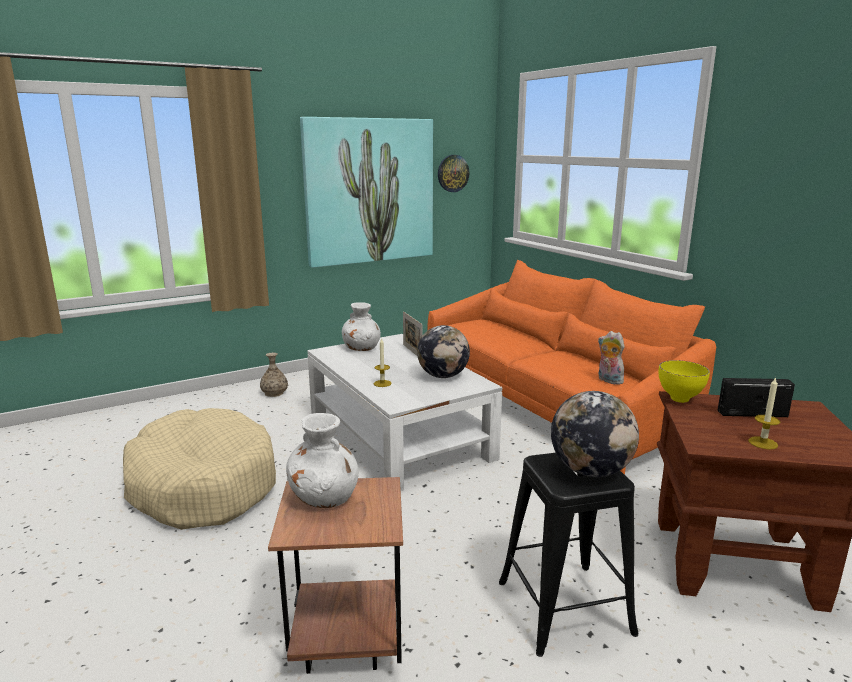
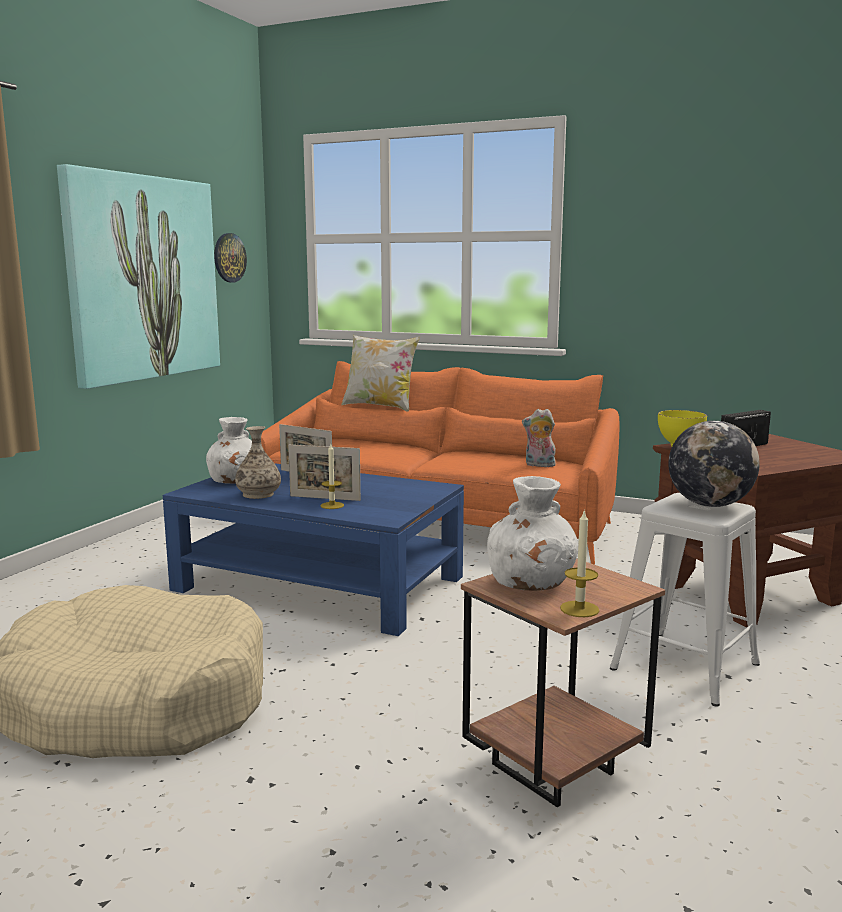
camera: 35 degrees left, 5 degrees down
(274, 393) = (74, 582): vase -> vase (258, 494)
(388, 376) = (325, 498): none -> picture frame
(398, 435) = (320, 583): white coffee table -> blue coffee table
(443, 376) = (386, 487): globe -> none
(529, 302) = (380, 406): none -> pillow
(564, 607) = (685, 666): black stool -> white stool
(763, 443) = (786, 460): candle -> candle (579, 609)

